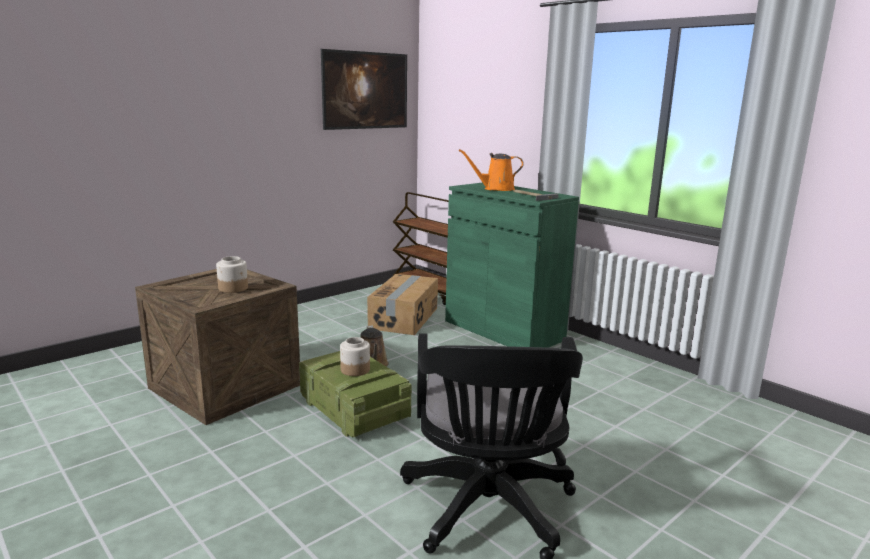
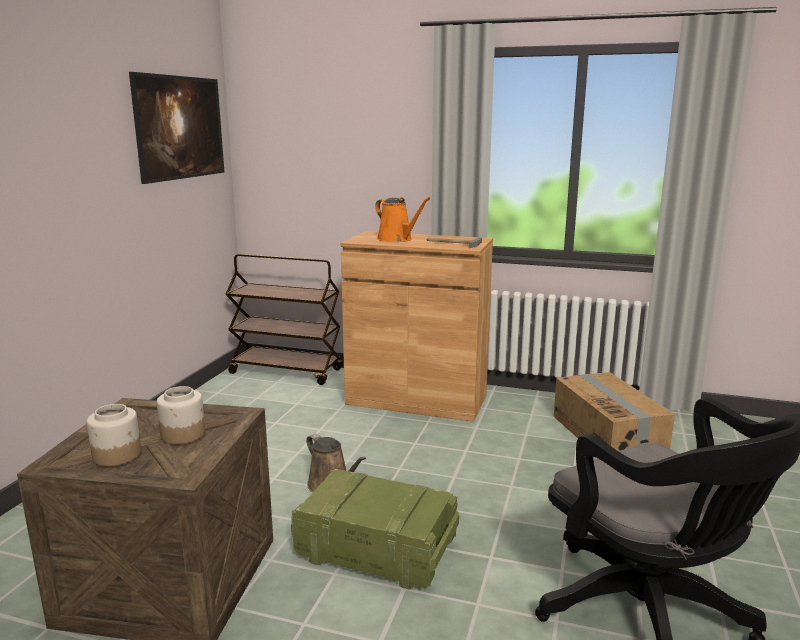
camera: 30 degrees left, 0 degrees up
(355, 370) = (378, 499): jar -> jar (117, 455)
(405, 318) = (295, 412): cardboard box -> cardboard box (608, 435)
(496, 189) = (397, 239): orange watering can -> orange watering can turned 90 degrees counterclockwise
(503, 330) = (416, 399): green cabinet -> brown cabinet

